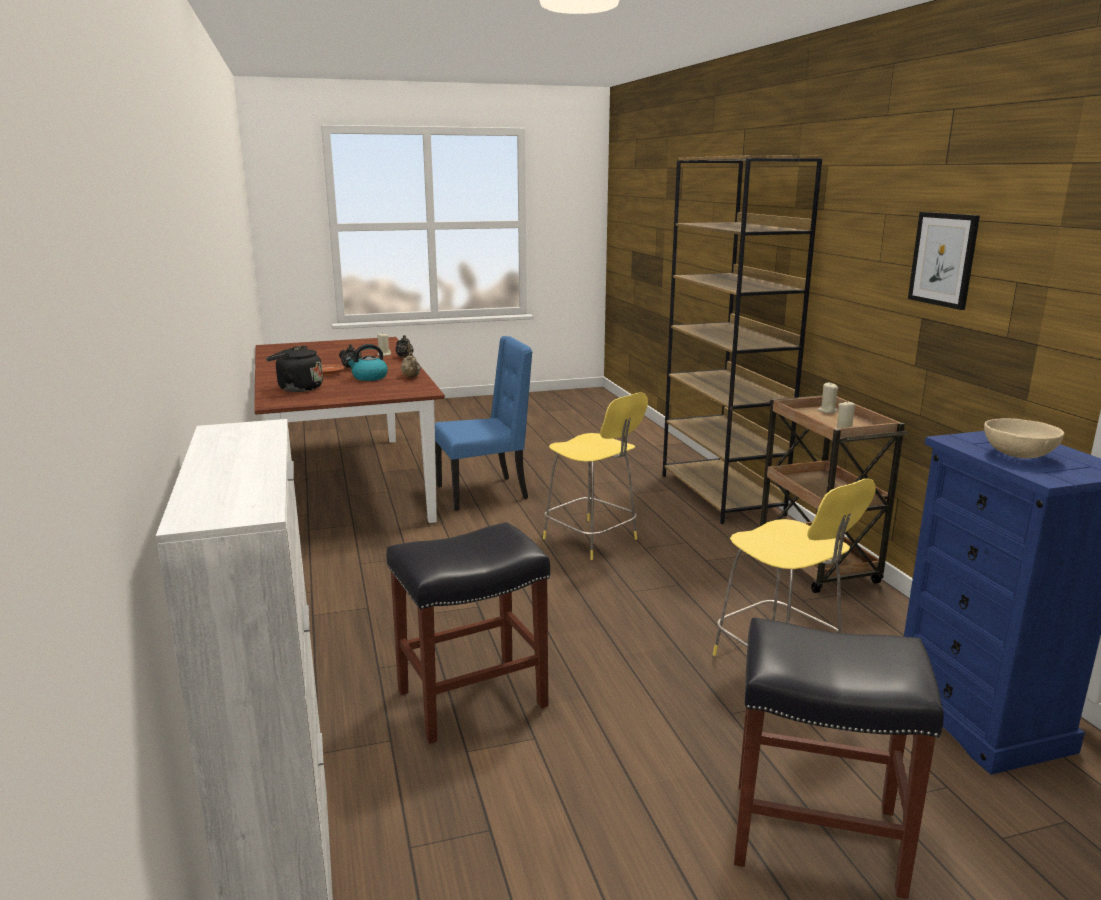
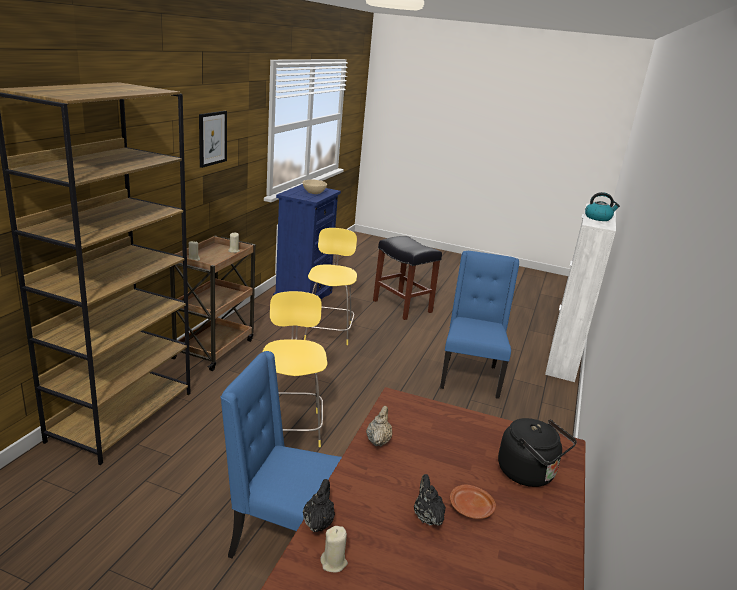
camera: 145 degrees left, 5 degrees up
(369, 377) = (427, 465): kettle -> kettle (598, 218)
(470, 699) = (469, 377): black stool -> blue chair

